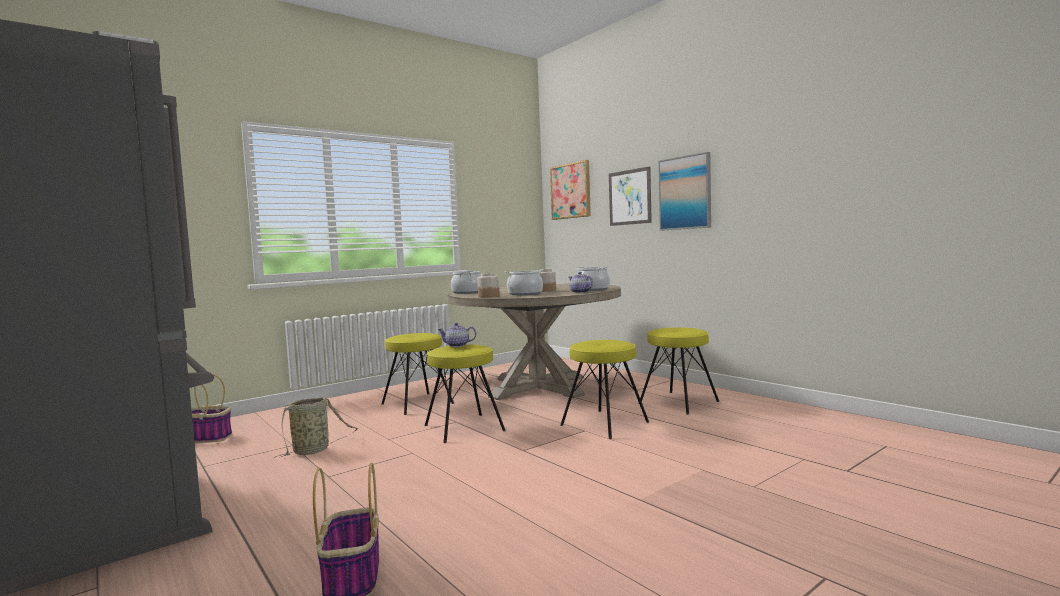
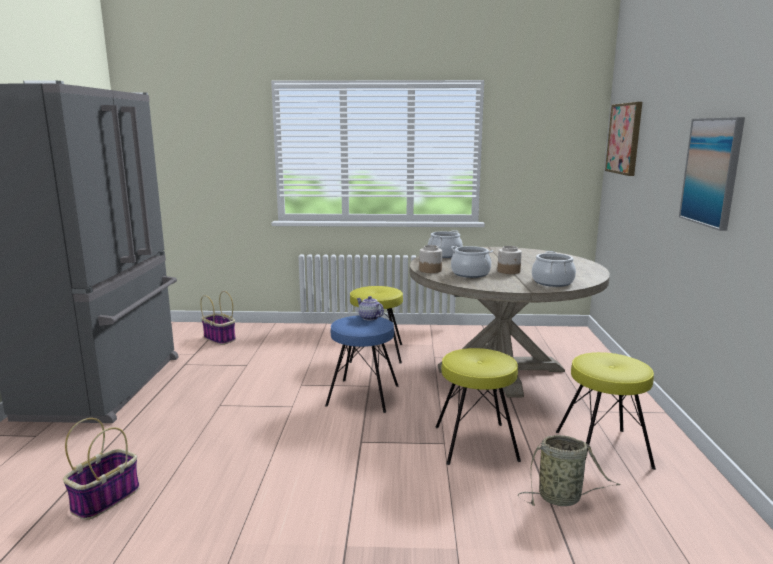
camera: 40 degrees right, 10 degrees up
(313, 450) = (248, 376): basket -> basket (562, 498)
(463, 428) = (362, 395): yellow stool -> blue stool
(580, 292) = (518, 286): teapot -> none
(629, 197) = (666, 162): picture -> none

